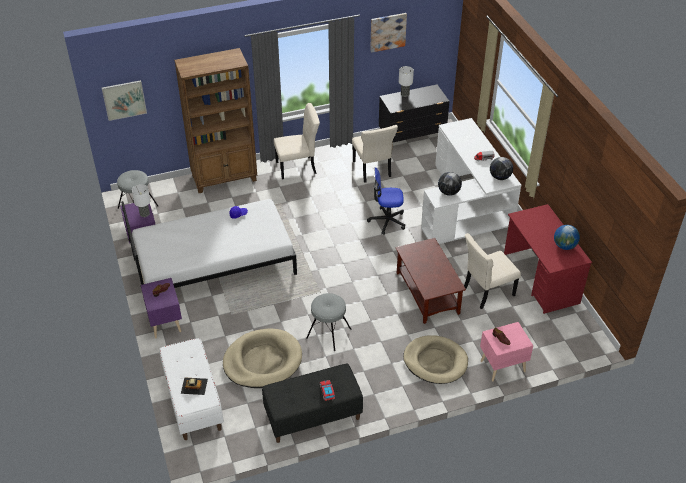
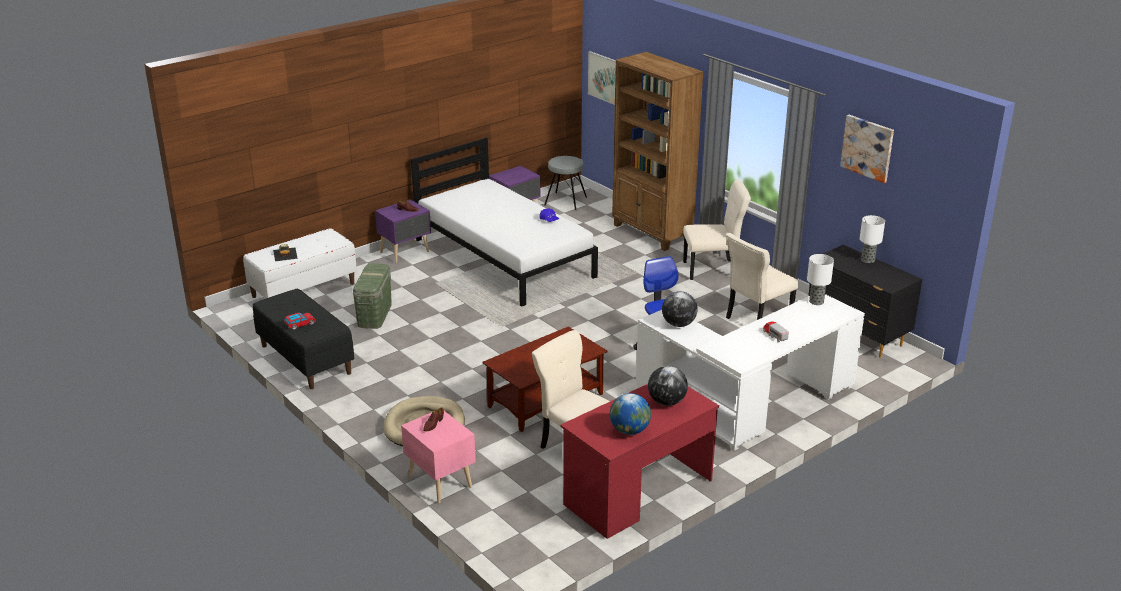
camera: 70 degrees right, 15 degrees down
(145, 214) = (516, 178): table lamp -> table lamp (816, 302)
(262, 361) = (374, 314): beige dog bed -> green storage box
(298, 167) = (713, 270): beige chair -> beige chair turned 60 degrees counterclockwise
(328, 333) = (436, 345): grey stool -> none
(500, 177) = (742, 354): globe -> globe (667, 402)

